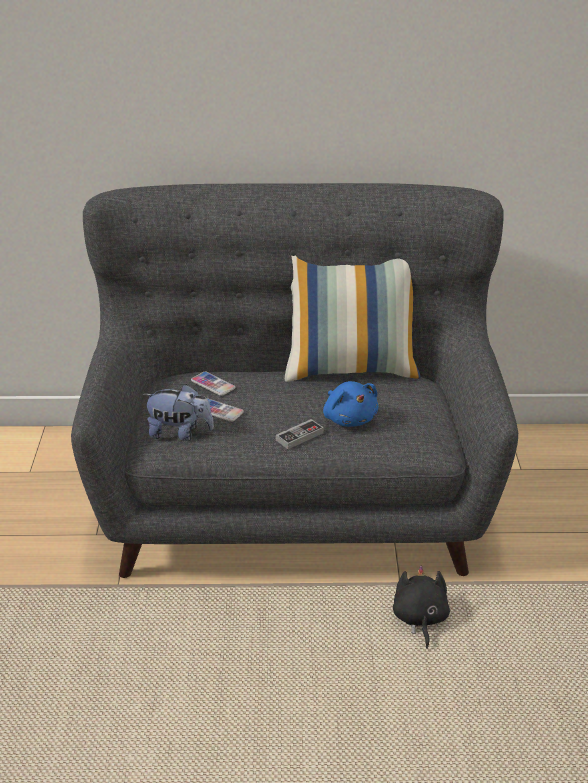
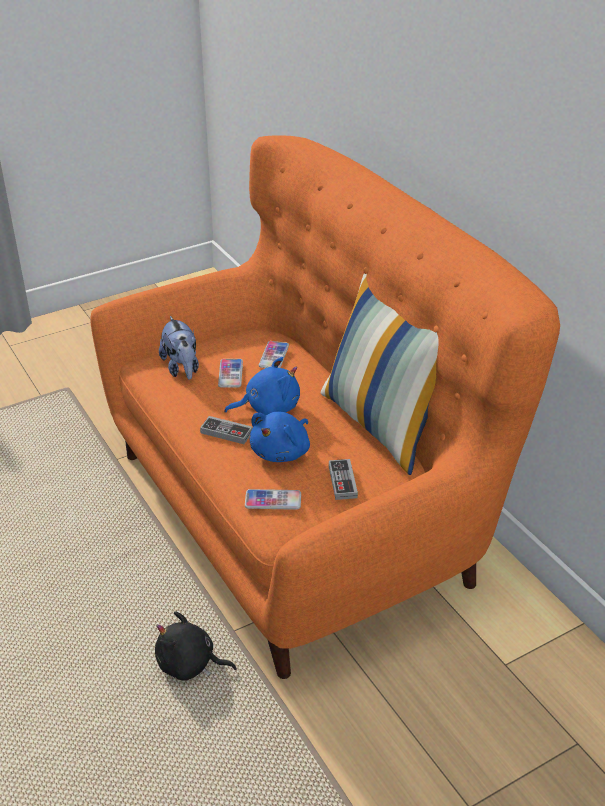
camera: 60 degrees right, 5 degrees up
(284, 408) = (268, 408): none -> blue plush toy
(294, 501) = (301, 511): grey sofa -> orange sofa
(406, 440) = (273, 500): none -> phone
(408, 405) = (342, 481): none -> game controller
(419, 619) = (190, 664): black plush toy -> black plush toy turned 135 degrees counterclockwise

